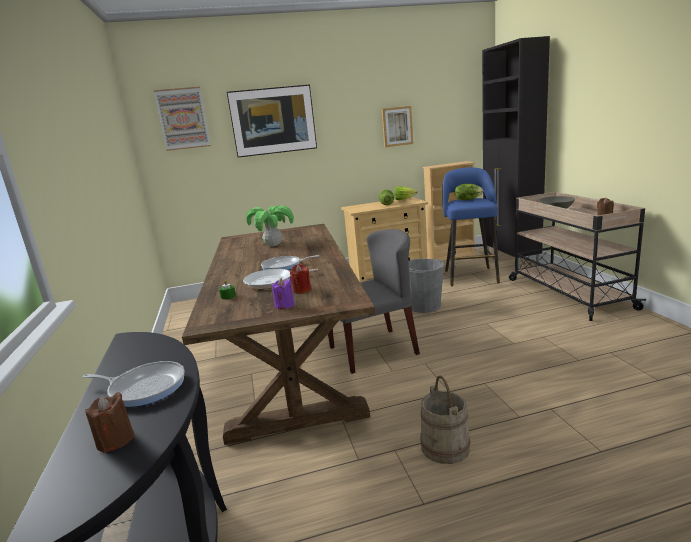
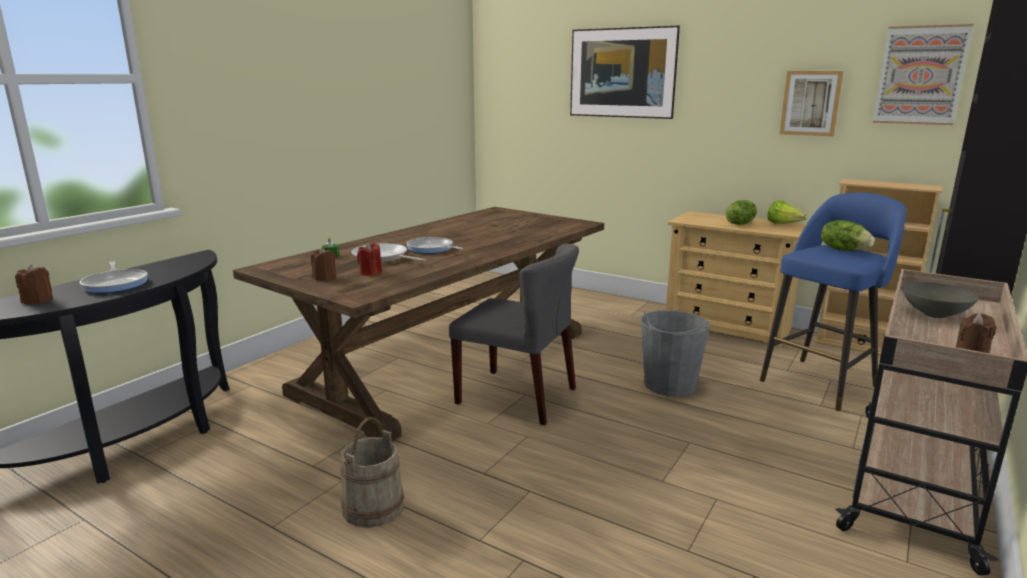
camera: 45 degrees right, 0 degrees up
(183, 119) = (523, 59): picture -> picture (920, 75)
(274, 245) = (493, 228): potted plant -> none
(284, 305) = (324, 278): purple candle -> brown candle

